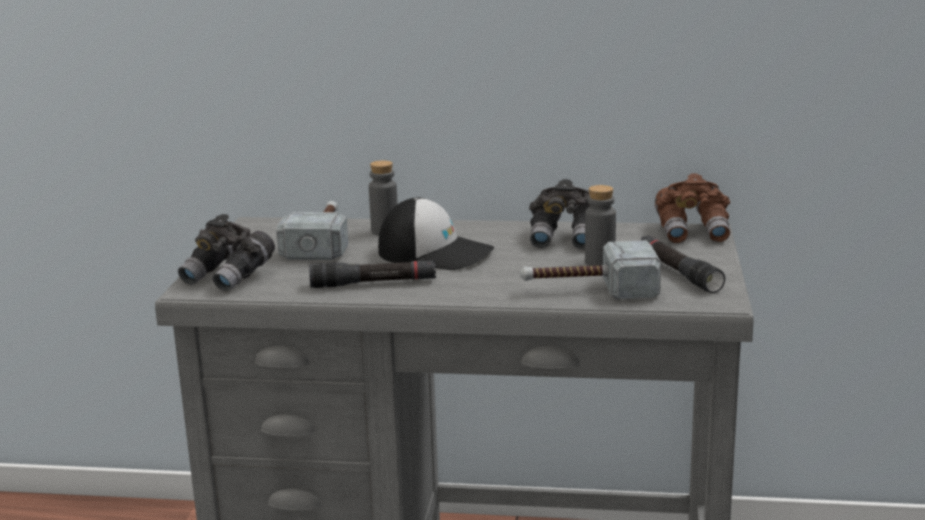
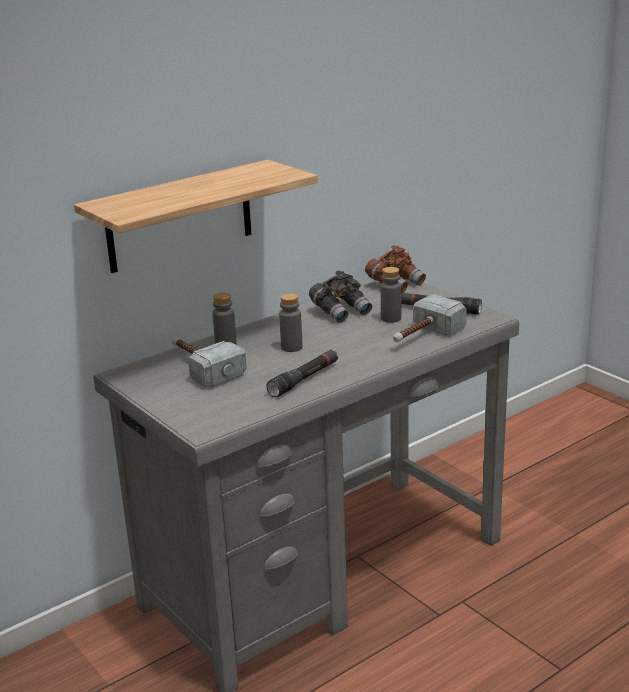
camera: 45 degrees left, 5 degrees up
(229, 277) = (206, 413): grey binoculars -> none
(373, 57) = (180, 216): none -> shelf
(436, 253) = (291, 347): cap -> grey bottle

